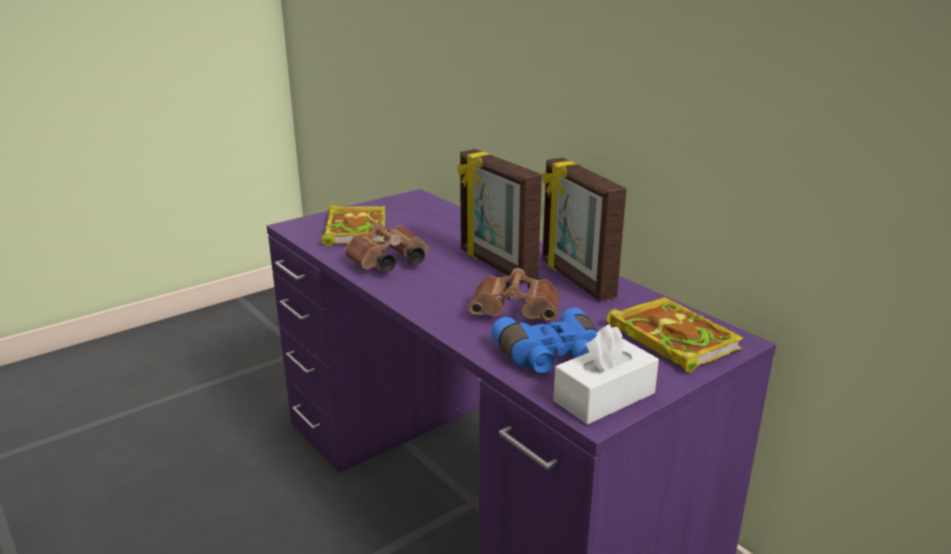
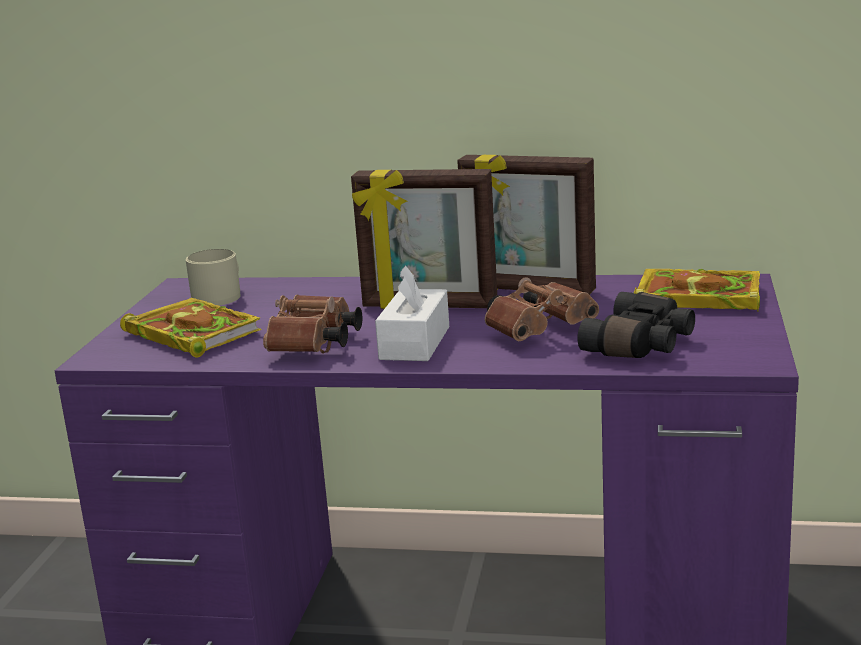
camera: 40 degrees left, 5 degrees down
(416, 211) = (220, 296): none -> beige mug
(551, 357) = (642, 345): blue binoculars -> black binoculars
(604, 397) = (740, 349): white tissue box -> white tissue box (415, 343)

